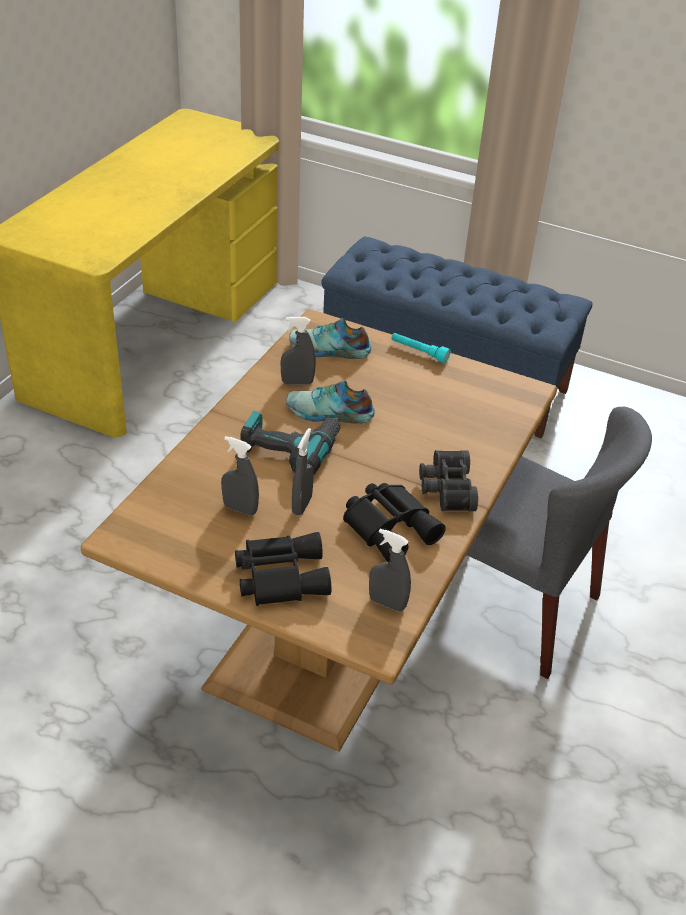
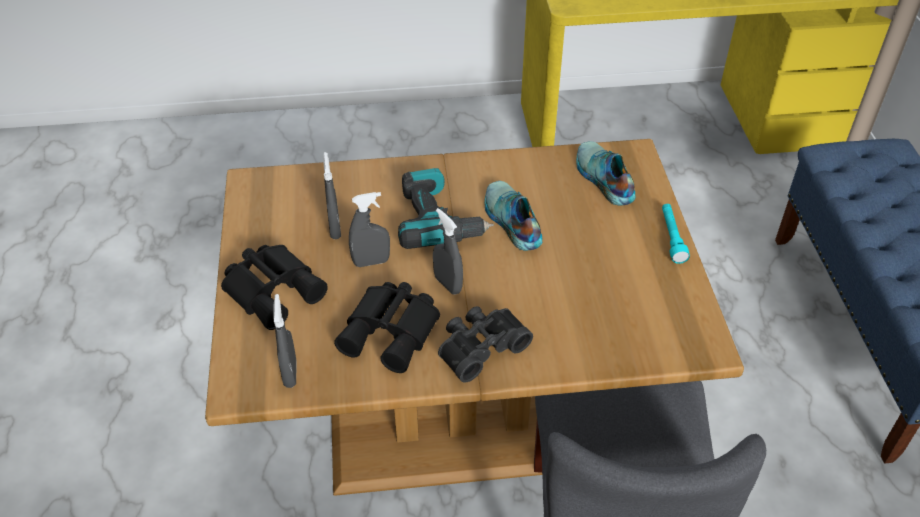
camera: 60 degrees right, 5 degrees up
(297, 382) = (532, 182): grey spray bottle -> grey spray bottle (447, 284)

